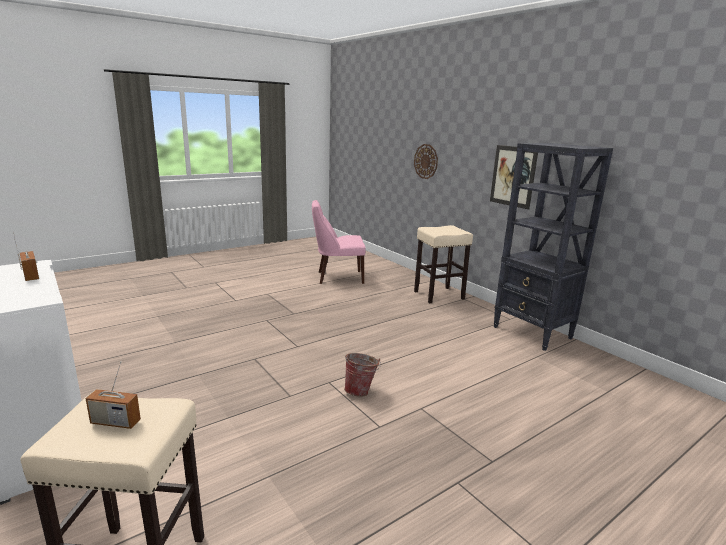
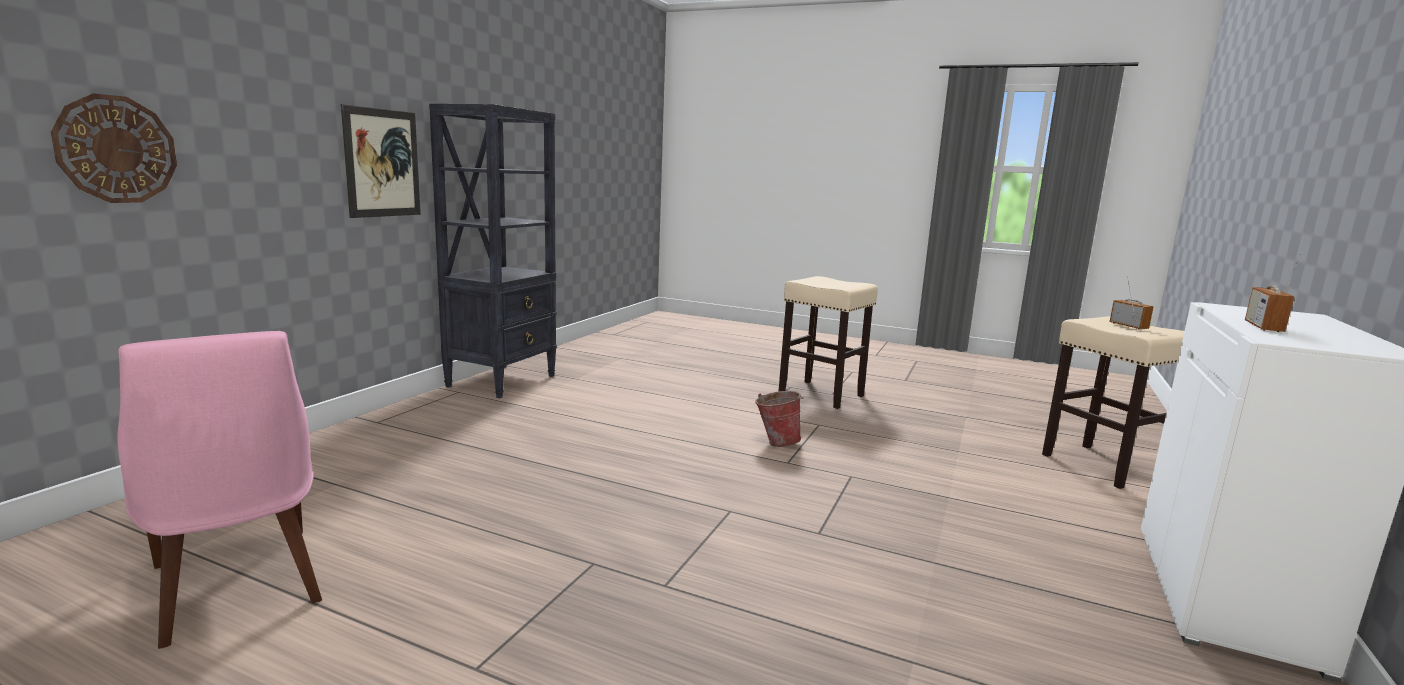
camera: 120 degrees left, 5 degrees down
(438, 295) = (366, 442): beige stool -> beige stool (822, 394)

